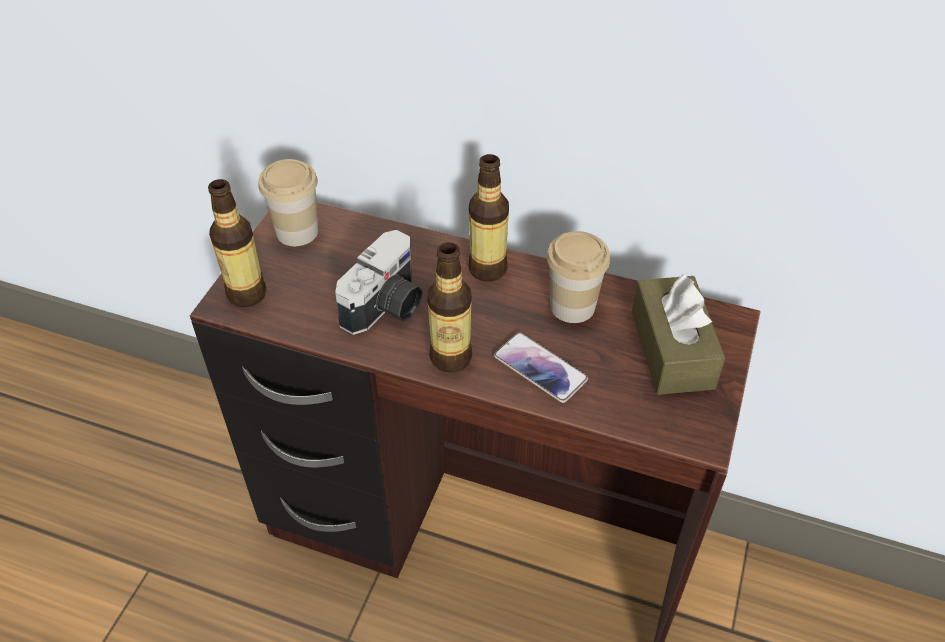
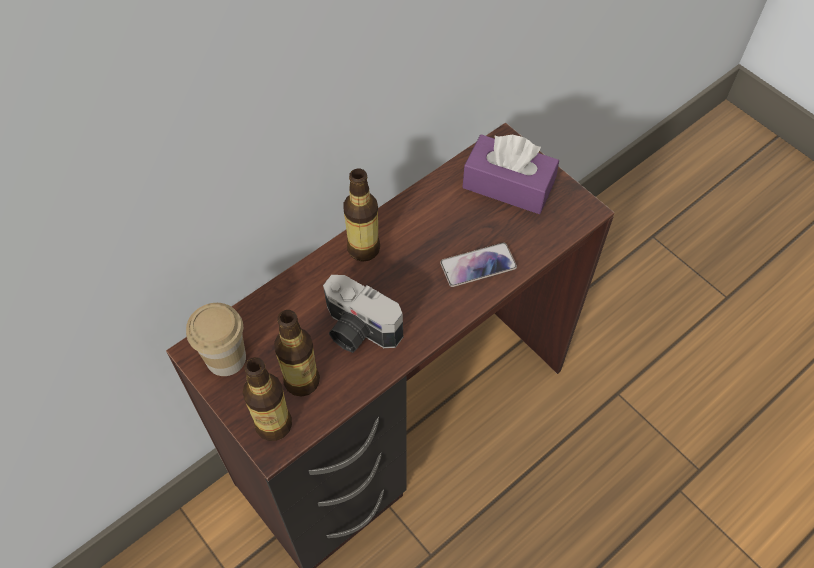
camera: 60 degrees left, 10 degrees up
(387, 307) = (357, 331): camera -> camera turned 150 degrees clockwise
(451, 357) = (434, 313): bottle -> bottle (302, 381)
(572, 306) = (434, 217): cup -> none
(672, 349) = (508, 185): brown tissue box -> purple tissue box

